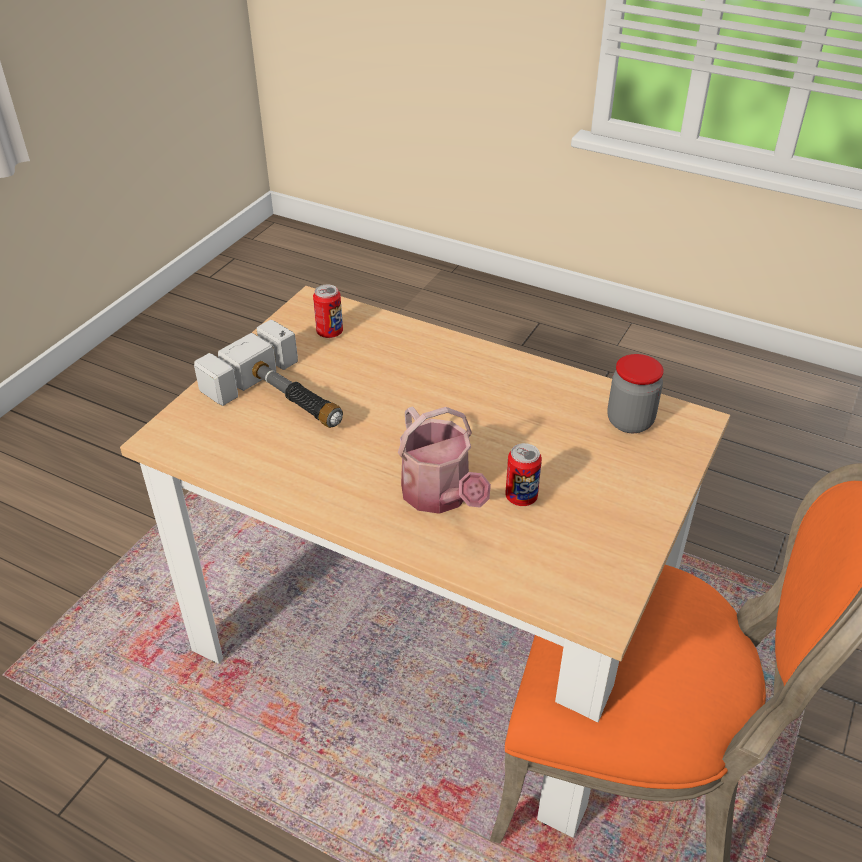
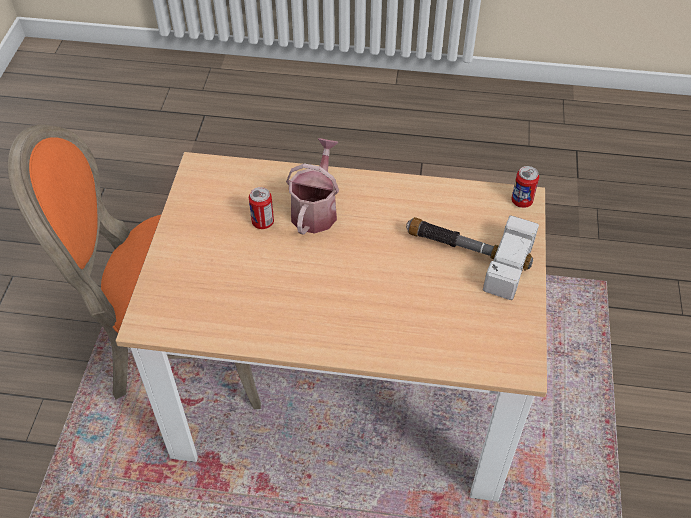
camera: 160 degrees right, 10 degrees up
(329, 332) = (480, 332): can -> can (521, 201)
(440, 496) = (316, 209): watering can -> watering can turned 60 degrees clockwise
(629, 421) = (197, 307): jar -> none

